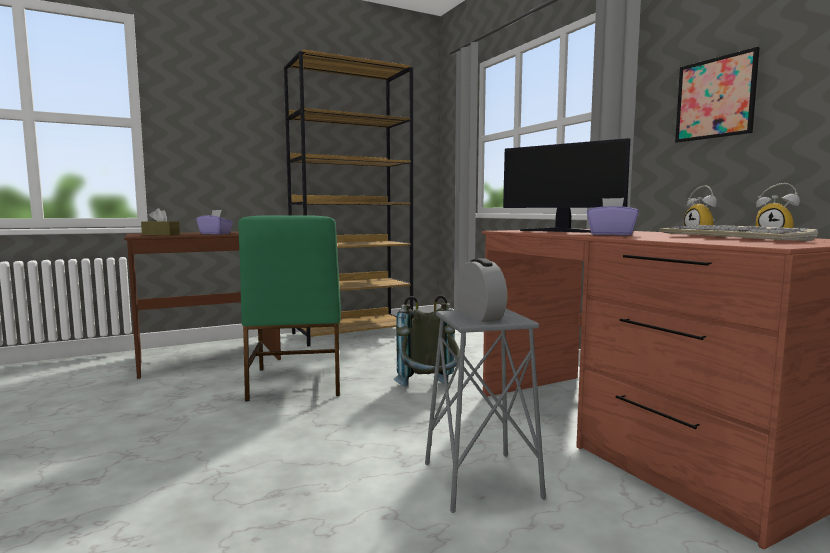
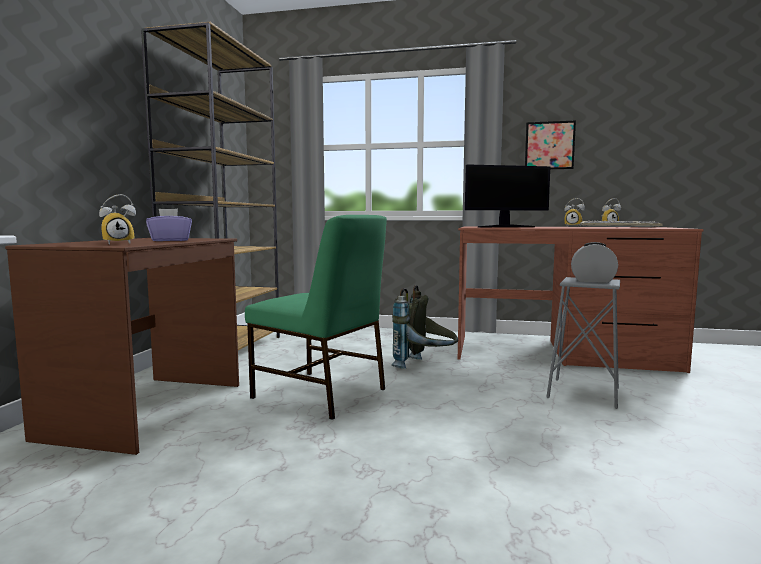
camera: 50 degrees left, 0 degrees up
(161, 235) = (118, 243): brown tissue box -> alarm clock
(611, 234) = (559, 227): purple tissue box -> none

